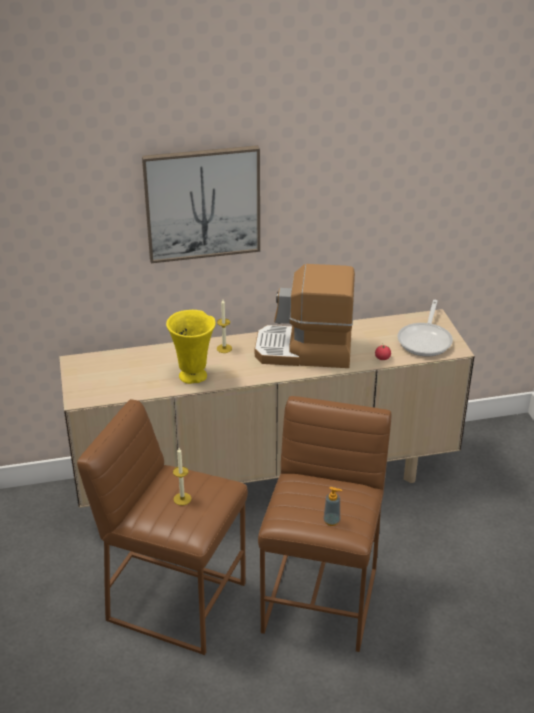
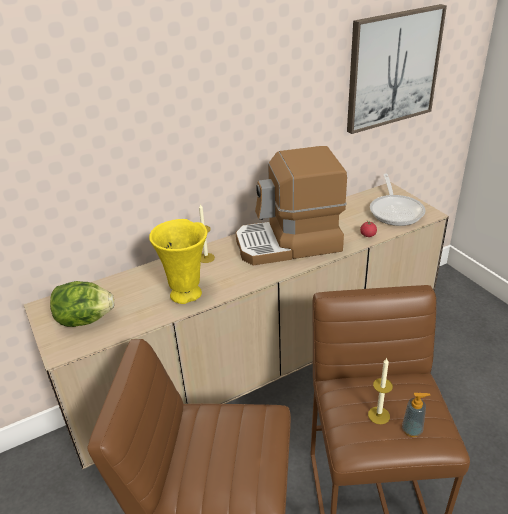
camera: 15 degrees left, 0 degrees up
(104, 379) = (85, 320): none -> lettuce
(182, 499) = (226, 448): candle -> candle (378, 415)
(202, 203) = (161, 97): picture -> picture (392, 69)

